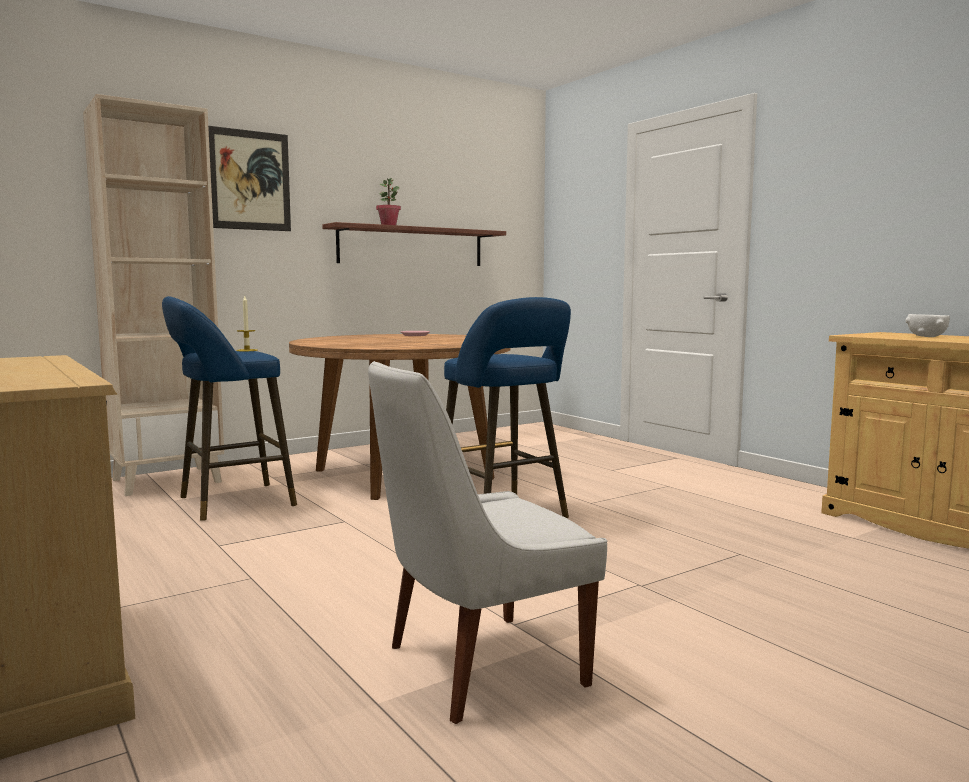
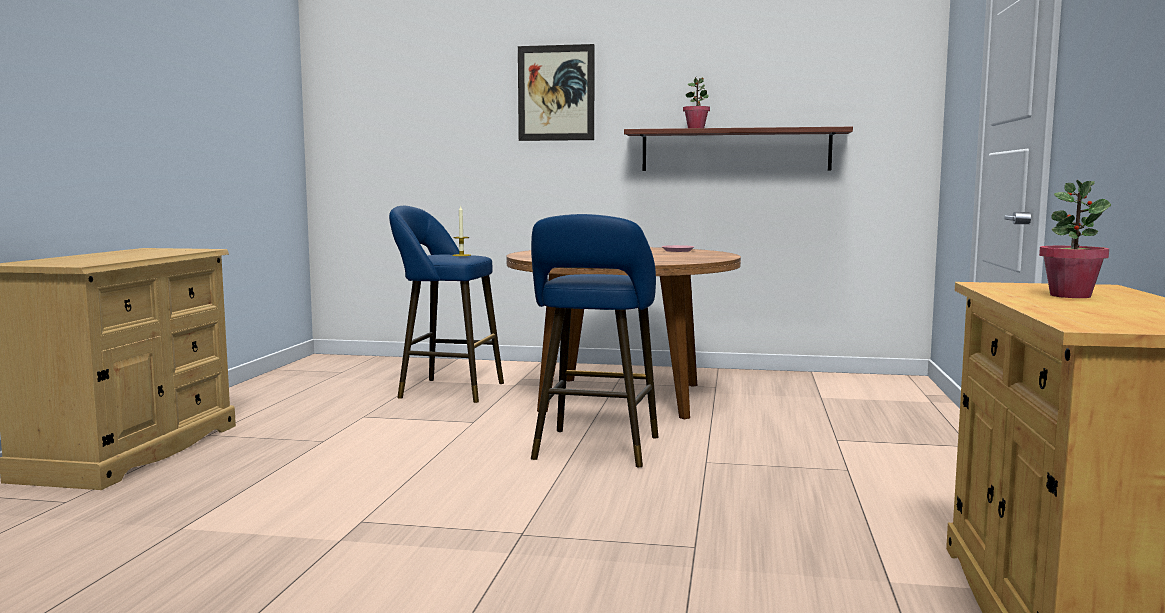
camera: 45 degrees right, 0 degrees up
(167, 480) = (455, 366): beige bookcase -> none
(477, 667) = (269, 534): white chair -> none
(926, 337) = (1070, 296): white bowl -> potted plant

